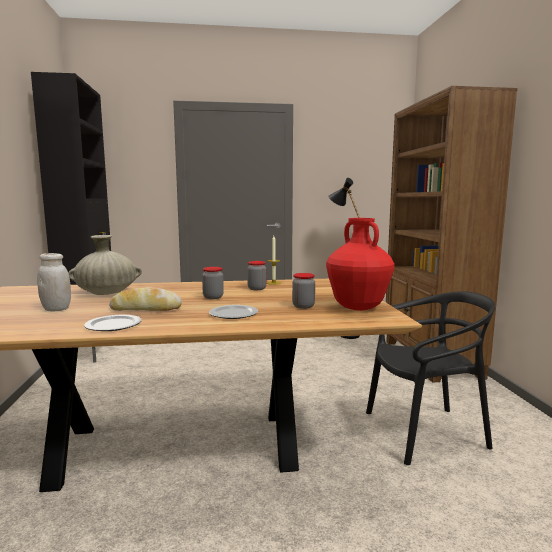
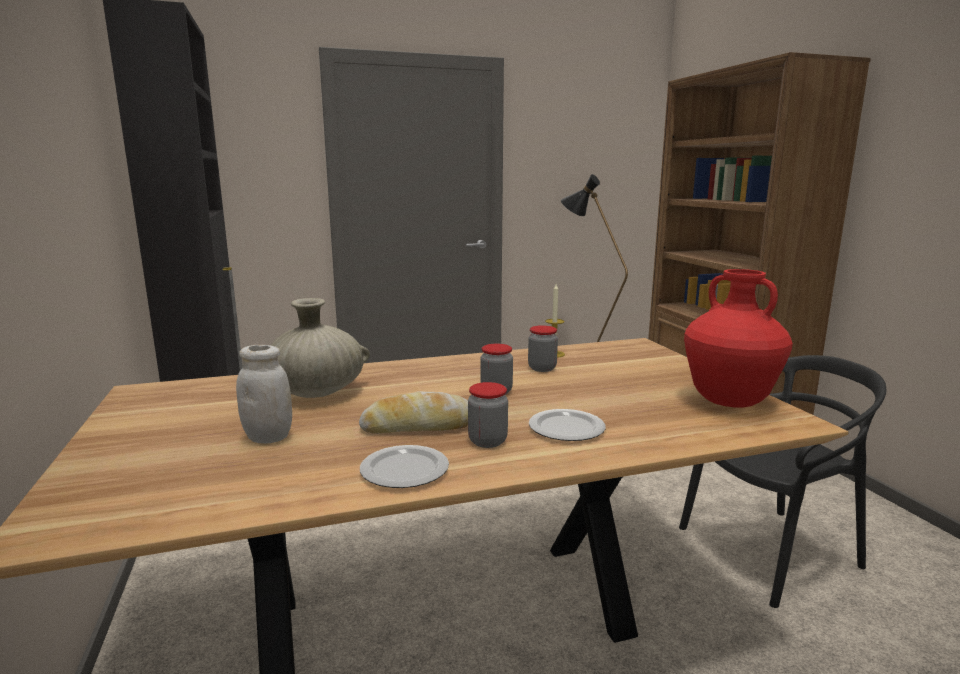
camera: 10 degrees left, 5 degrees up
(303, 306) = (649, 403): jar -> jar (487, 441)

